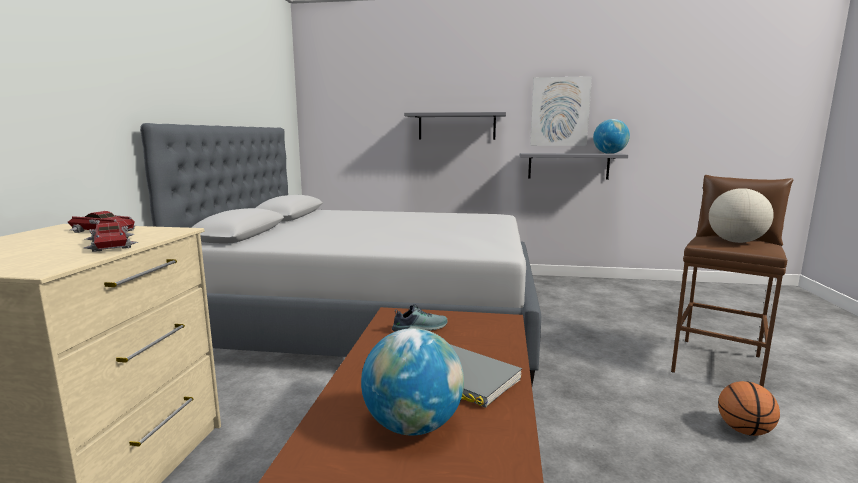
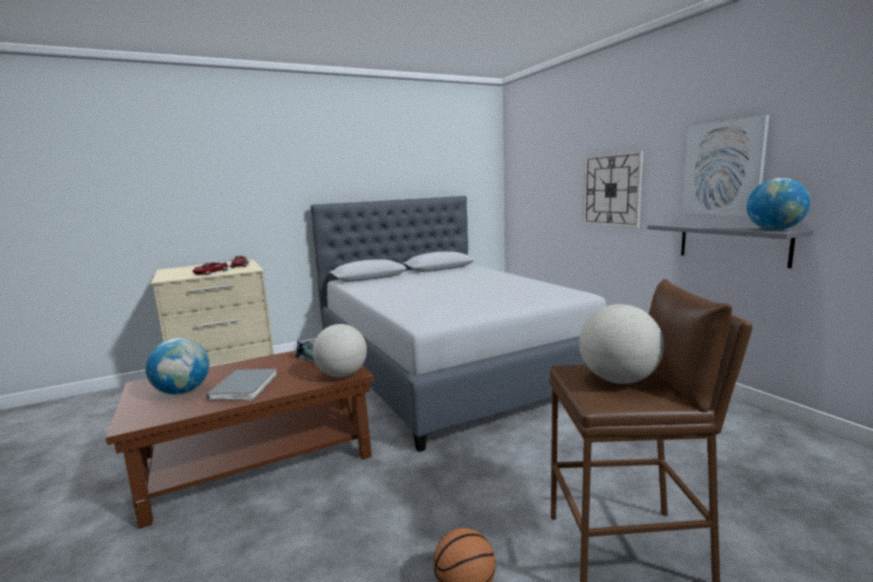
camera: 55 degrees right, 0 degrees up
(456, 126) = (611, 190): grey shelf -> wall clock
(501, 325) = (342, 375): none -> globe

